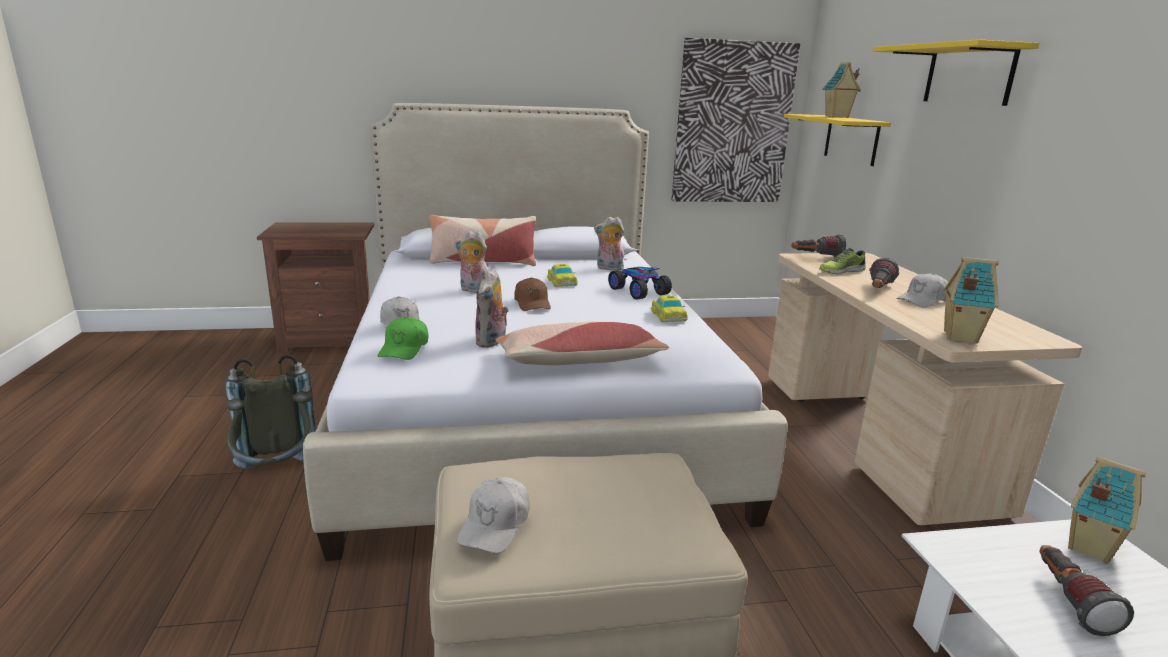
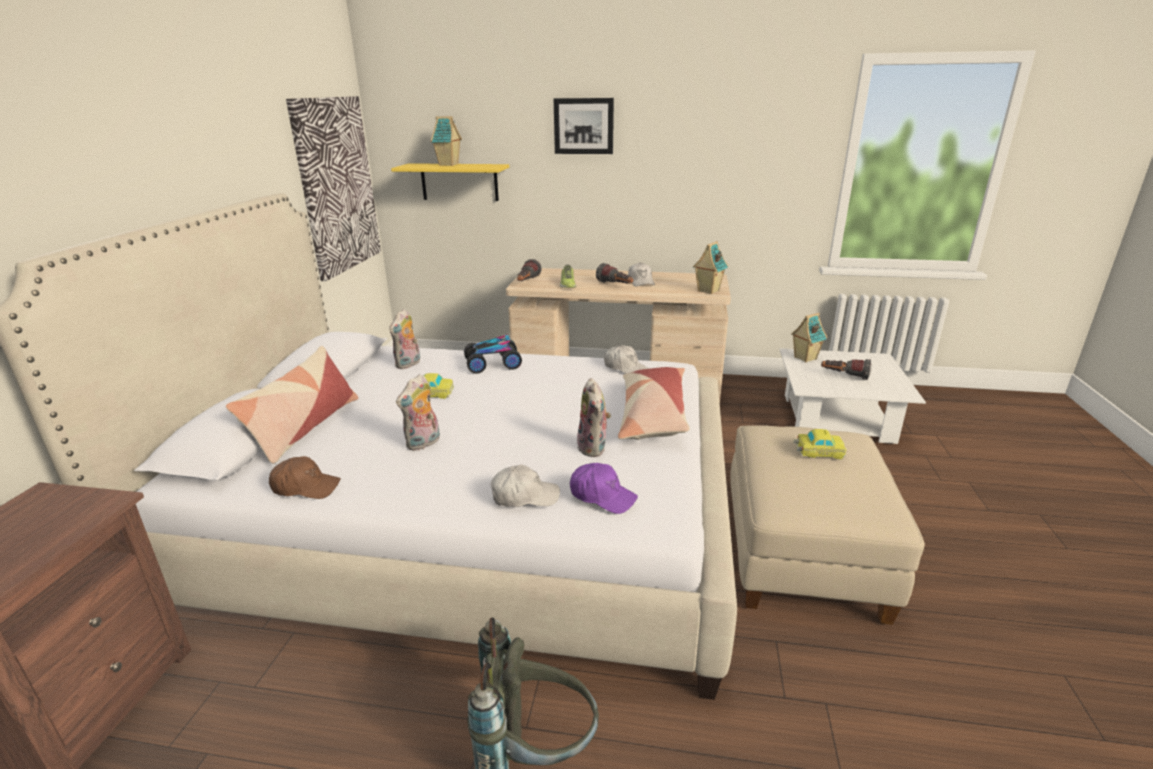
camera: 70 degrees left, 5 degrees up
(404, 348) = (602, 496): green cap -> purple cap
(492, 342) = (594, 448): plush toy -> plush toy turned 45 degrees clockwise
(495, 525) = (855, 501): white cap -> white cap (625, 368)
(532, 303) = (495, 415): brown cap -> brown cap (306, 487)
(668, 316) = (564, 365): toy car -> toy car (818, 451)
(968, 75) = (584, 126): yellow shelf -> picture

